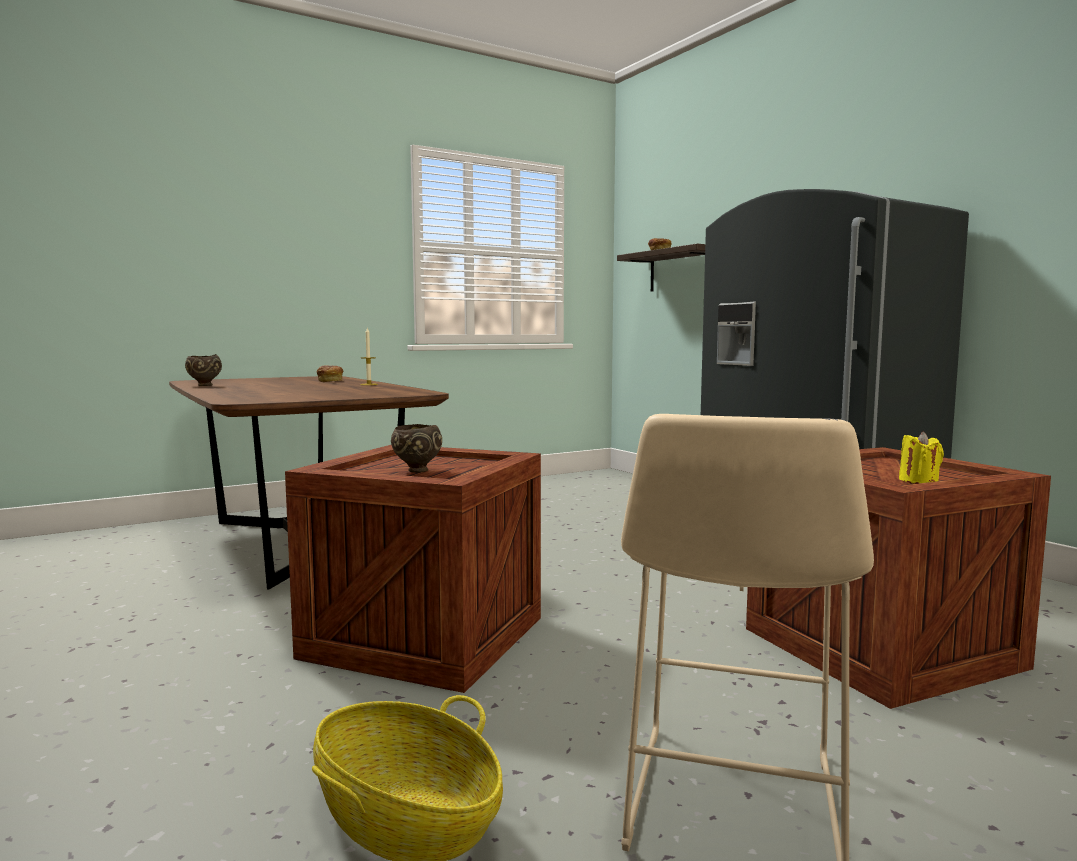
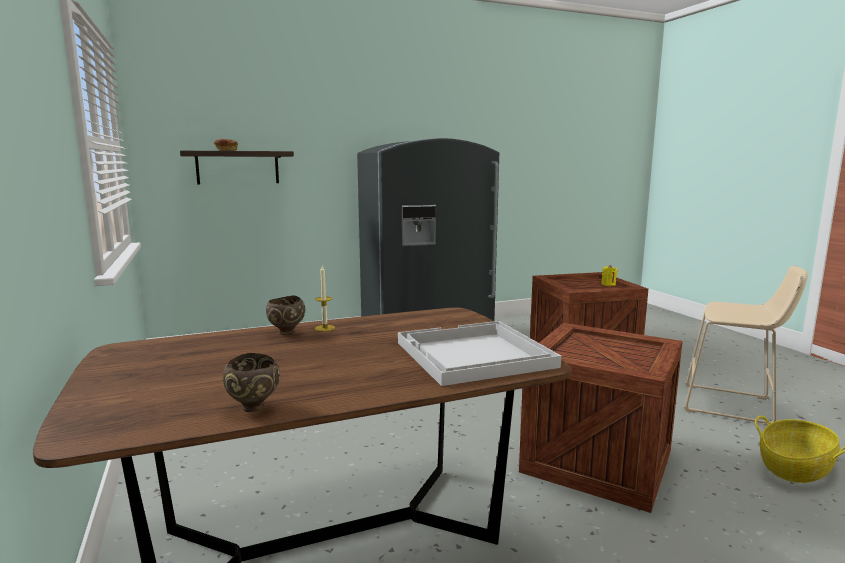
camera: 80 degrees left, 5 degrees up
(276, 395) = (473, 355): none -> white tray
(330, 381) = (245, 344): bread -> none
(416, 471) = (620, 352): brown bowl -> brown bowl (286, 333)

